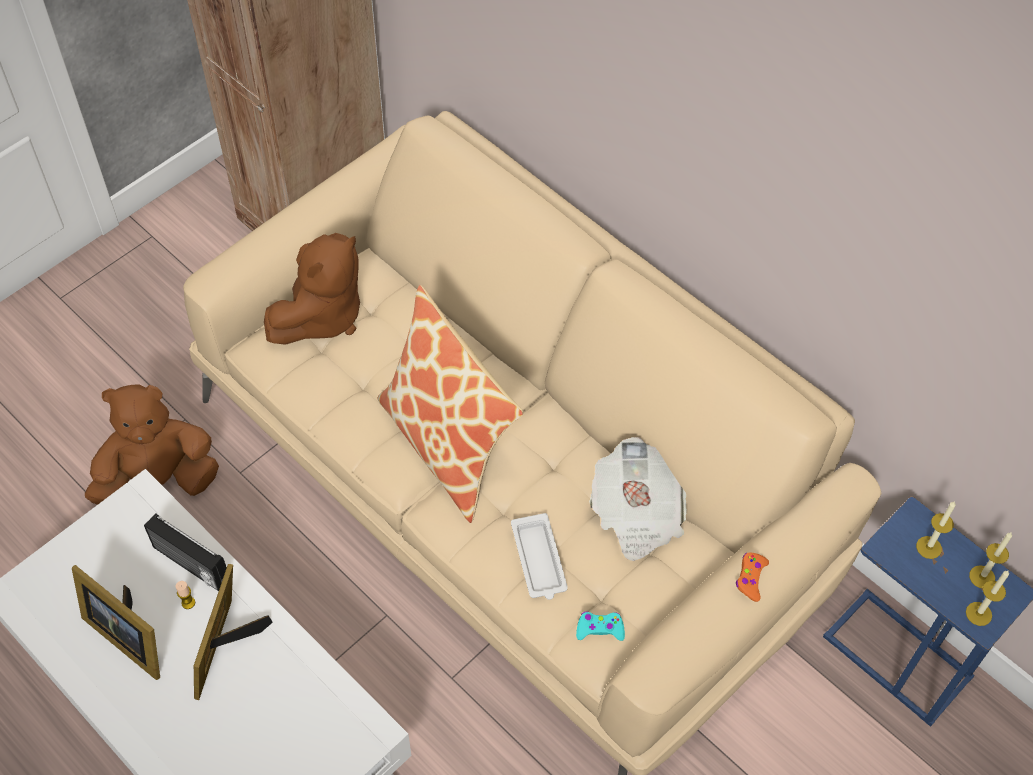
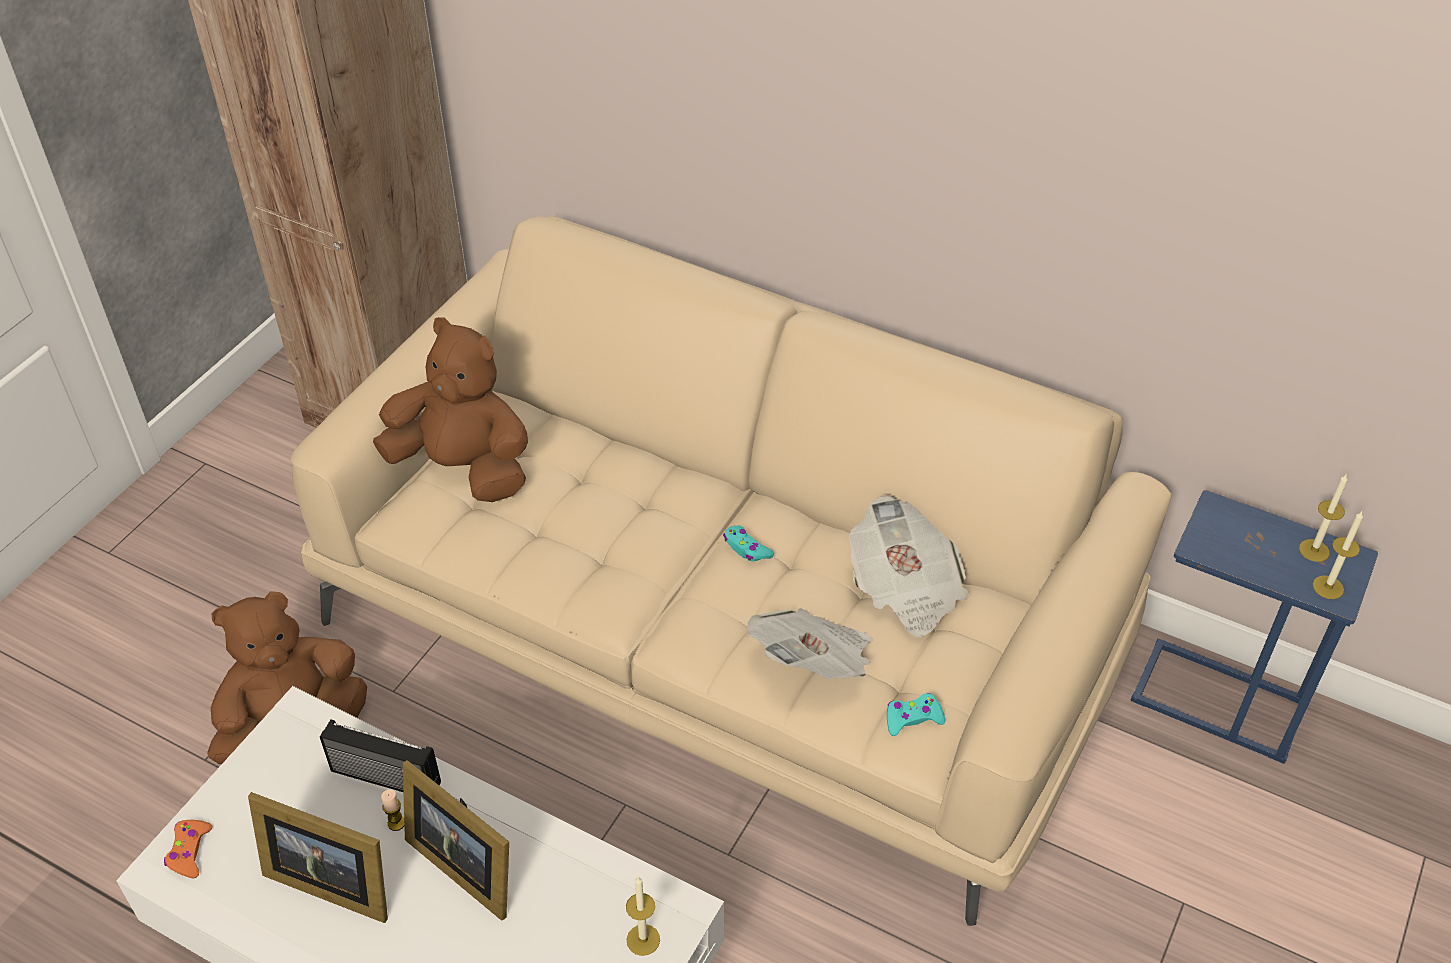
camera: 15 degrees left, 10 degrees down
(228, 648) = (464, 862): picture frame -> picture frame turned 45 degrees counterclockwise
(322, 315) = (462, 468): brown plush toy -> brown plush toy turned 90 degrees counterclockwise
(447, 445) = (660, 569): pillow -> none
(521, 445) = (746, 548): none -> turquoise game controller
(539, 560) = (814, 663): white tray -> newspaper
(750, 578) = (1072, 608): orange game controller -> orange game controller (189, 852)
(928, 547) = (1245, 535): candle -> candle (643, 940)

